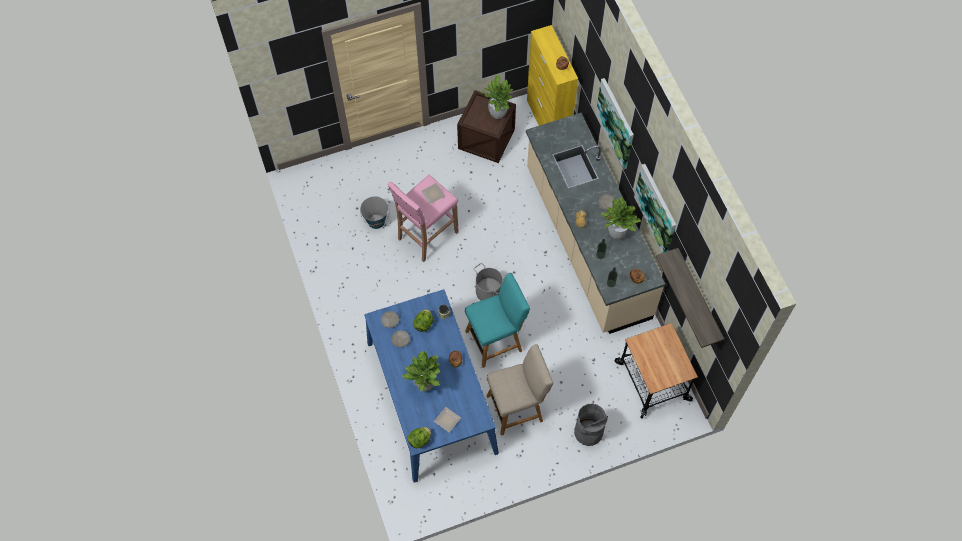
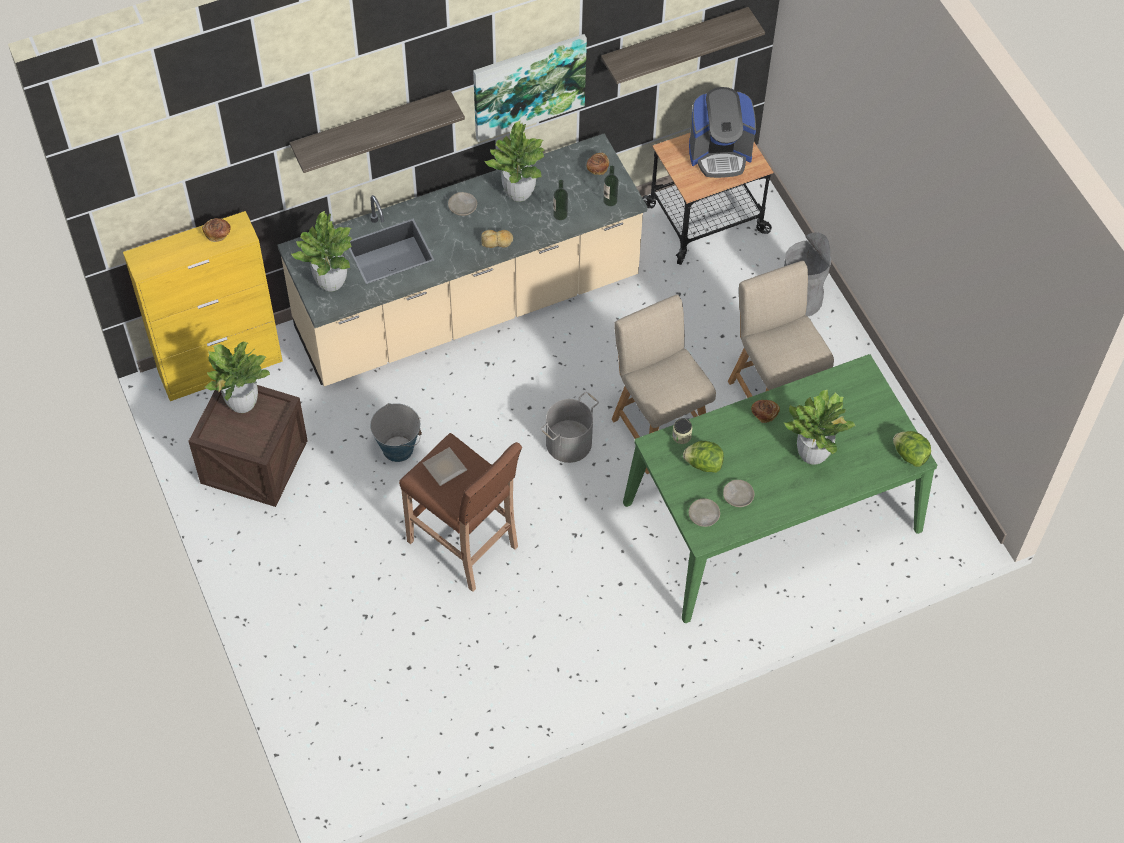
camera: 95 degrees left, 5 degrees down
(376, 221) = (436, 631): bucket -> bucket (398, 448)
(426, 236) = (464, 545): pink stool -> brown stool
(431, 397) = (772, 516): blue dining table -> green dining table
(447, 419) = (867, 419): plate -> none
(496, 340) = (658, 427): turquoise chair -> beige chair
(553, 137) = (331, 283): none -> potted plant
(616, 123) = (371, 128): picture -> shelf
(665, 362) = (720, 153): none -> coffee machine

